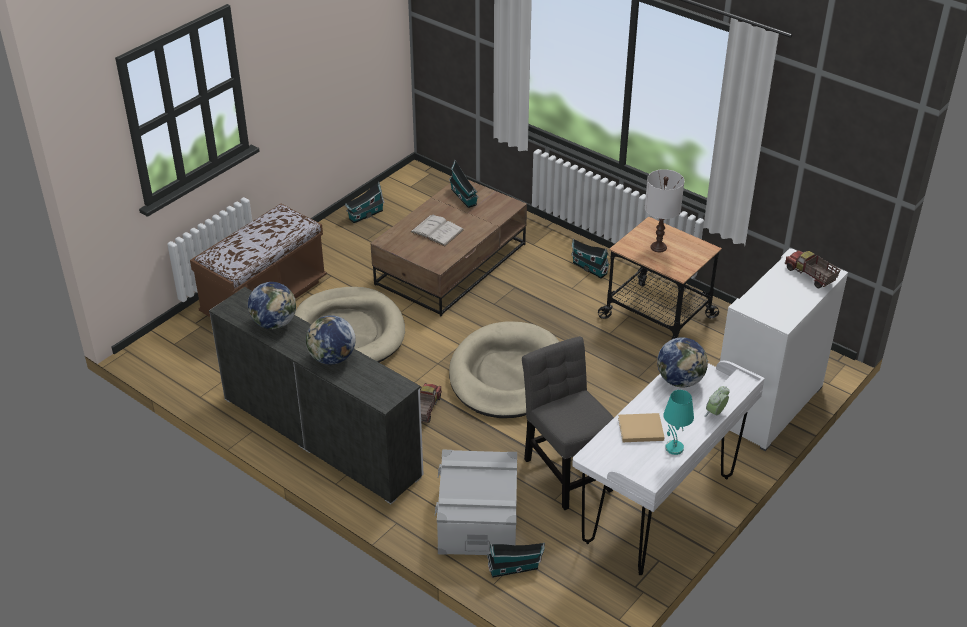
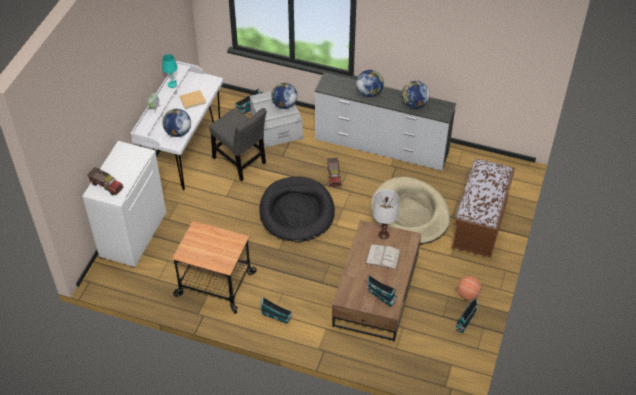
camera: 160 degrees right, 10 degrees up
(343, 235) = (468, 294): none -> basketball
(460, 484) = (284, 105): none -> globe
(508, 375) = (296, 212): beige dog bed -> black dog bed
(658, 247) = (215, 246): white table lamp -> white table lamp (383, 234)

